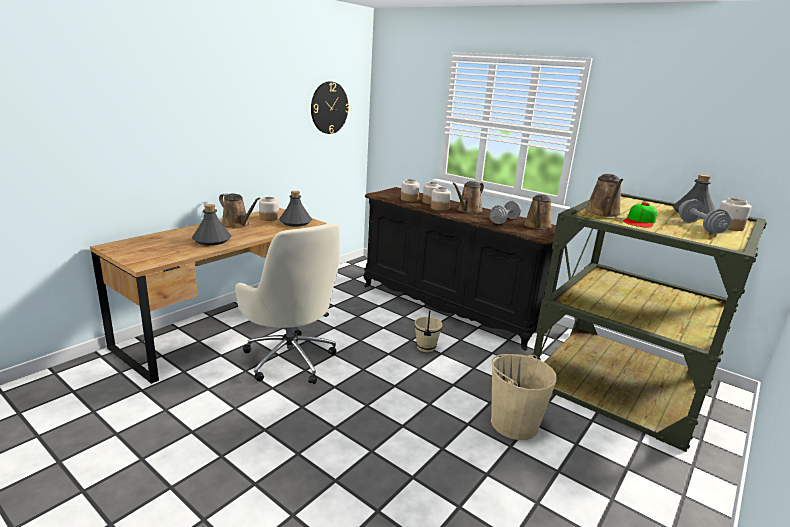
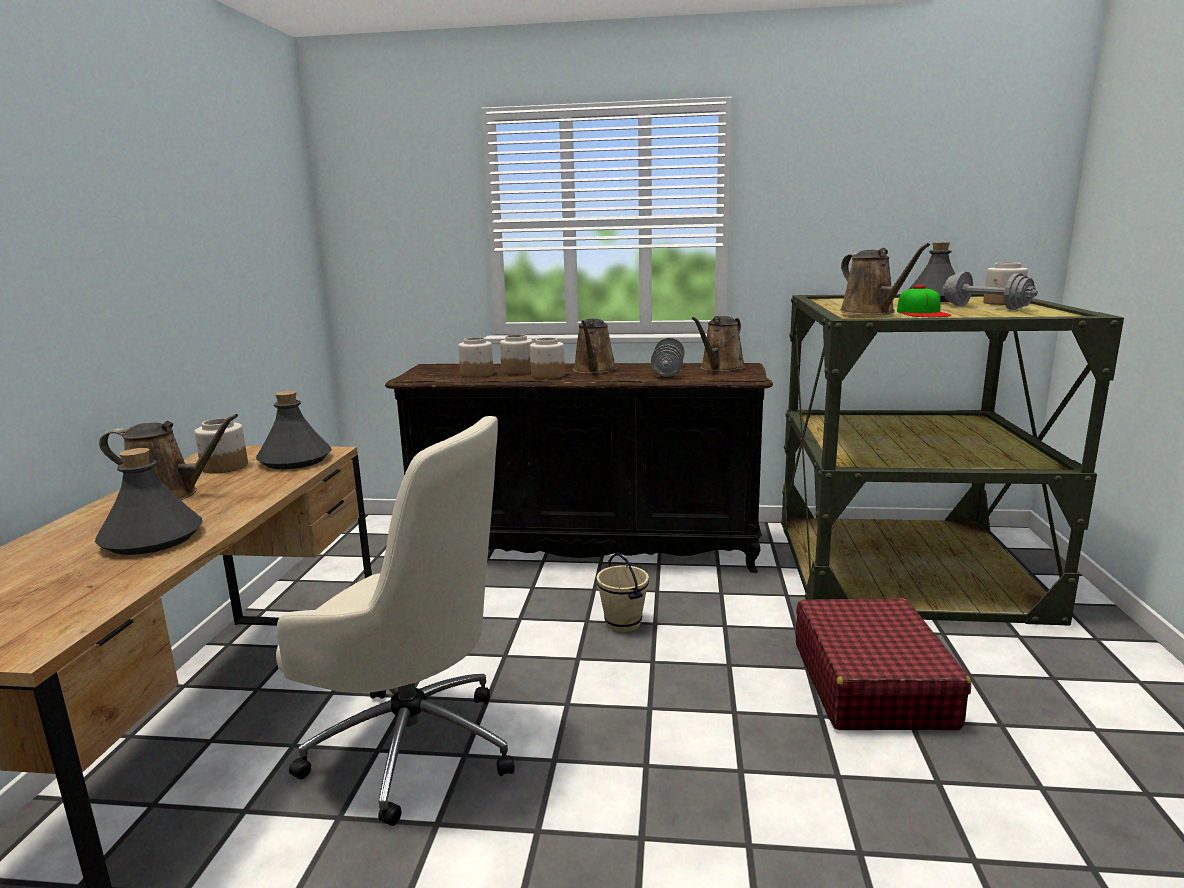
camera: 30 degrees left, 5 degrees down
(329, 108) = (260, 228): wall clock -> none
(513, 423) = (871, 683): beige bucket -> red suitcase
(537, 226) = (720, 368): brown watering can -> brown watering can turned 45 degrees clockwise

